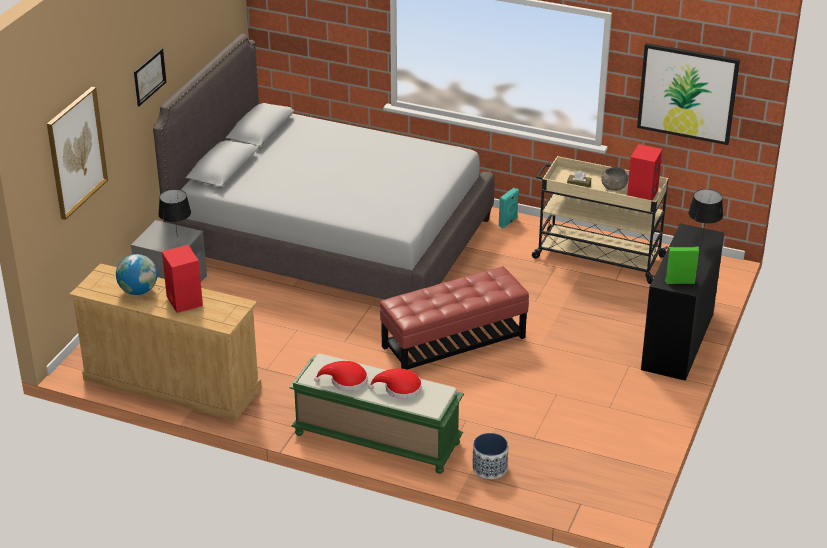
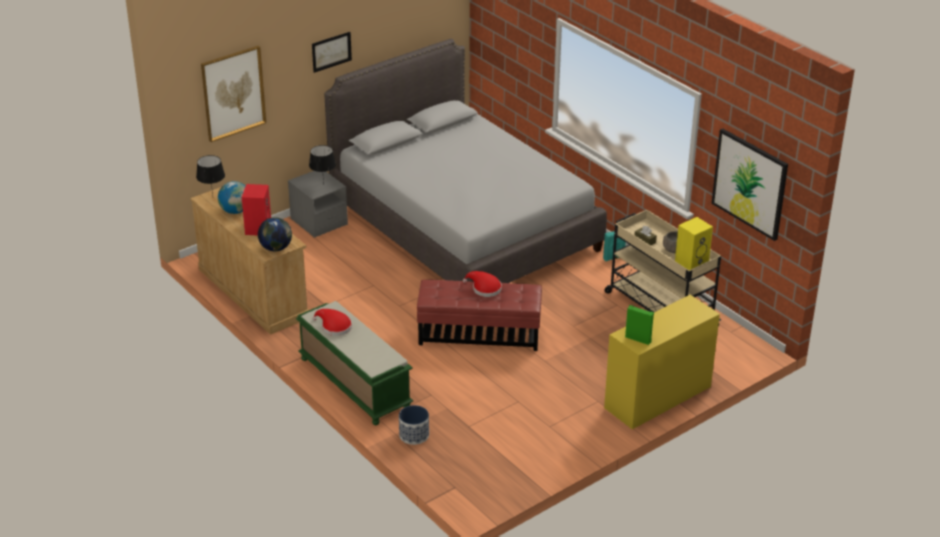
camera: 30 degrees right, 0 degrees up
(227, 315) = (276, 248): none -> globe
(400, 389) = (366, 346): red hat -> red hat (484, 289)
(641, 194) = (691, 262): red speaker -> yellow speaker
(678, 341) = (658, 397): black desk -> yellow desk
(702, 239) = (693, 313): black table lamp -> black table lamp (213, 197)

